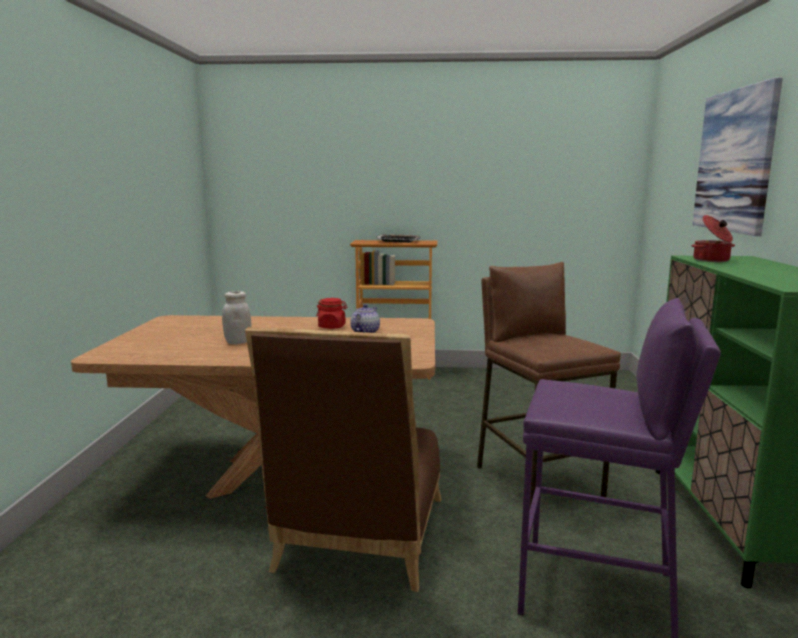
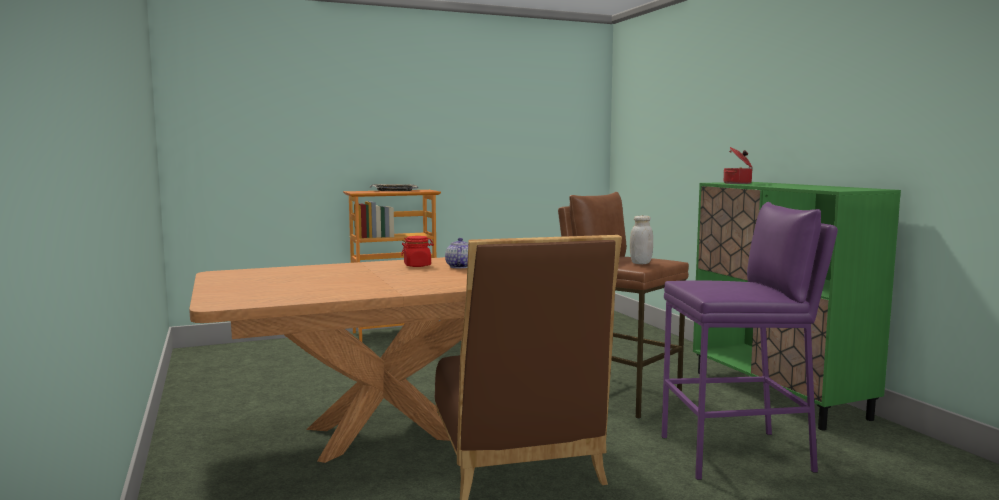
camera: 25 degrees left, 5 degrees down
(238, 342) = (349, 282): white jar -> white jar (640, 263)
(734, 161) = (718, 108): picture -> none

